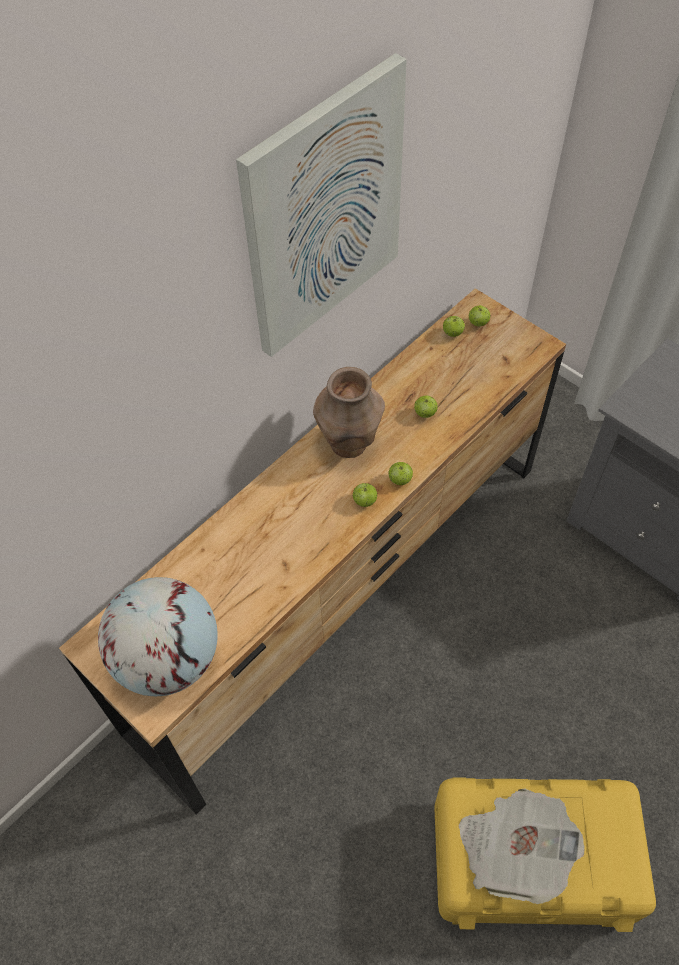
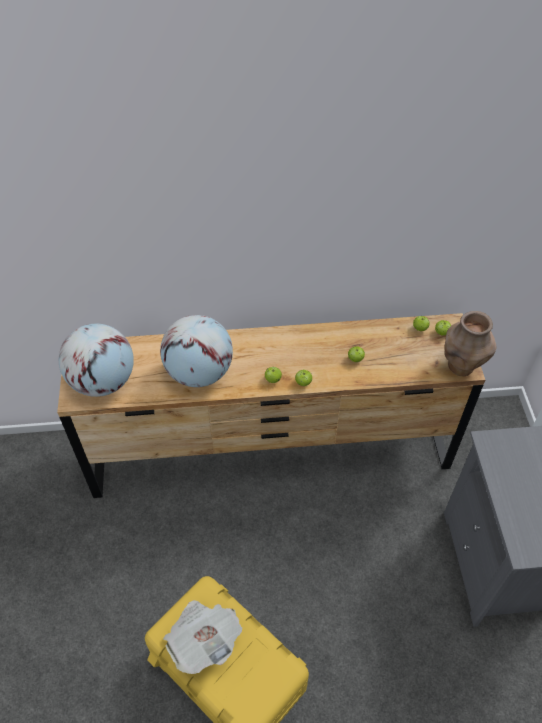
camera: 40 degrees right, 5 degrees down
(274, 556) = (199, 372): none -> globe
(323, 211) = (321, 183): picture -> none
(349, 444) = (296, 346): brown vase -> brown vase (461, 366)

